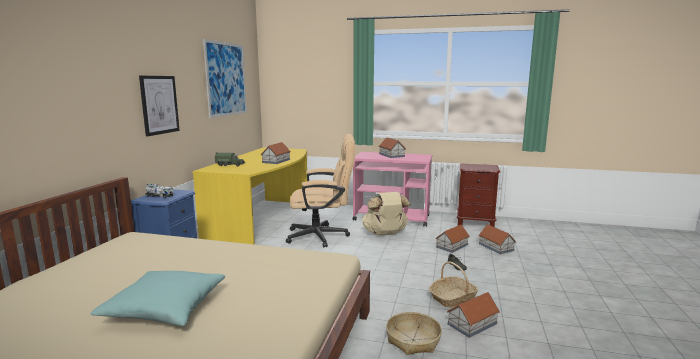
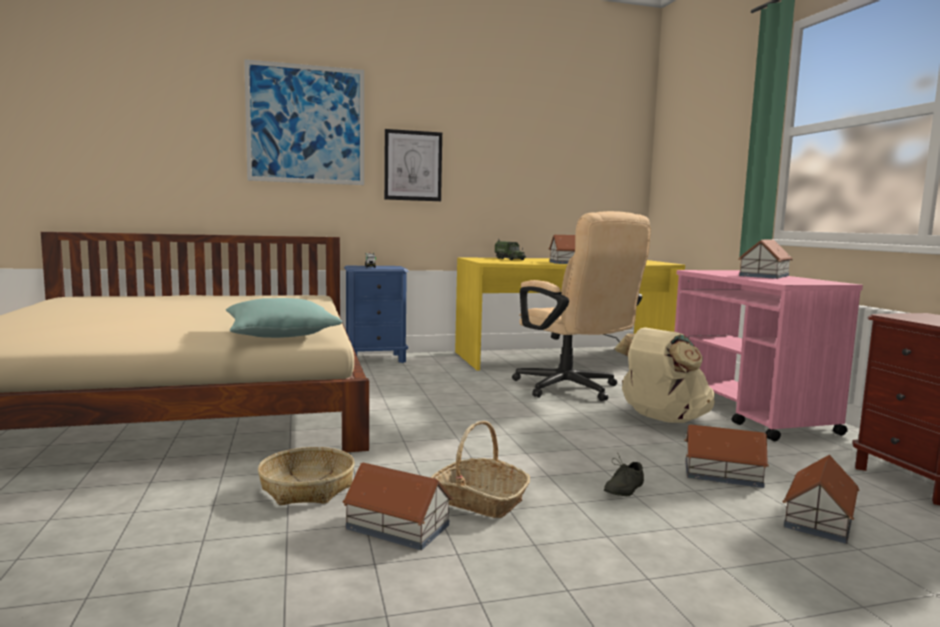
camera: 60 degrees right, 5 degrees down
(165, 309) = (149, 317): turquoise pillow -> turquoise pillow (282, 335)
(226, 79) = (558, 144): picture -> picture (306, 124)

